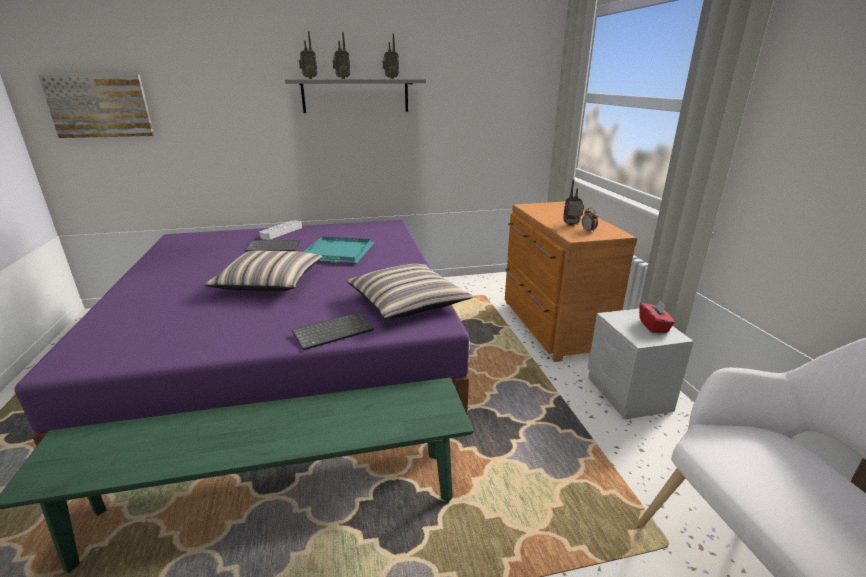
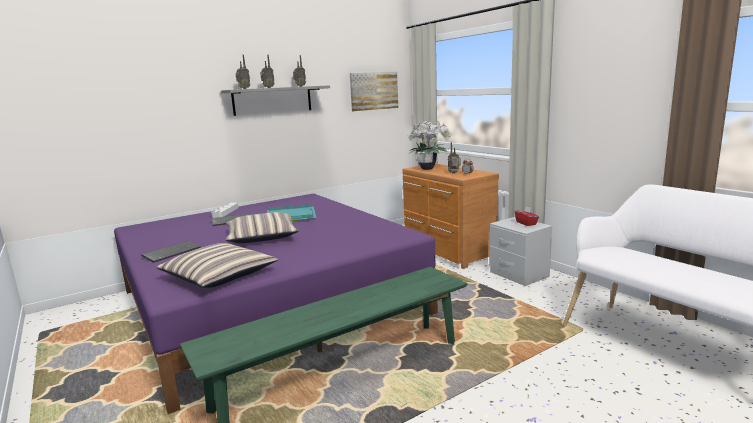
camera: 20 degrees left, 10 degrees down
(100, 106) = (61, 119): picture -> picture (373, 91)
(334, 331) = (348, 249): keyboard -> keyboard (172, 252)
(407, 302) = (378, 230): pillow -> pillow (219, 276)
(546, 210) = (429, 168): none -> potted plant

